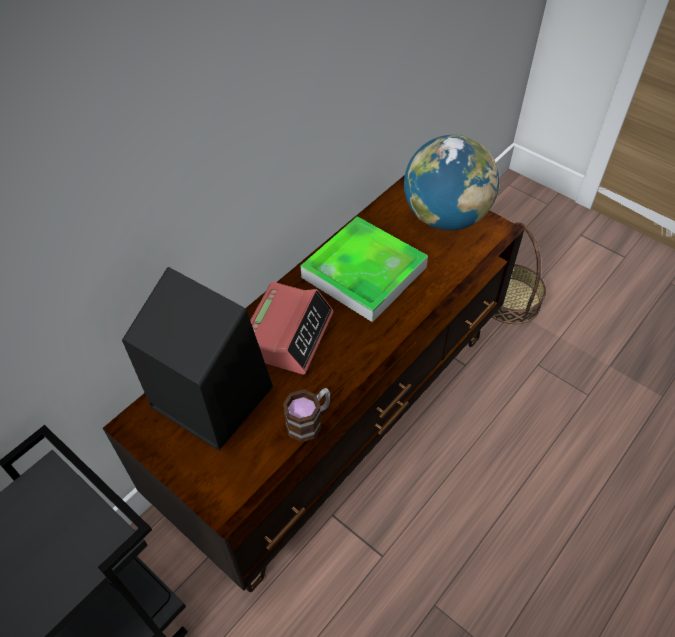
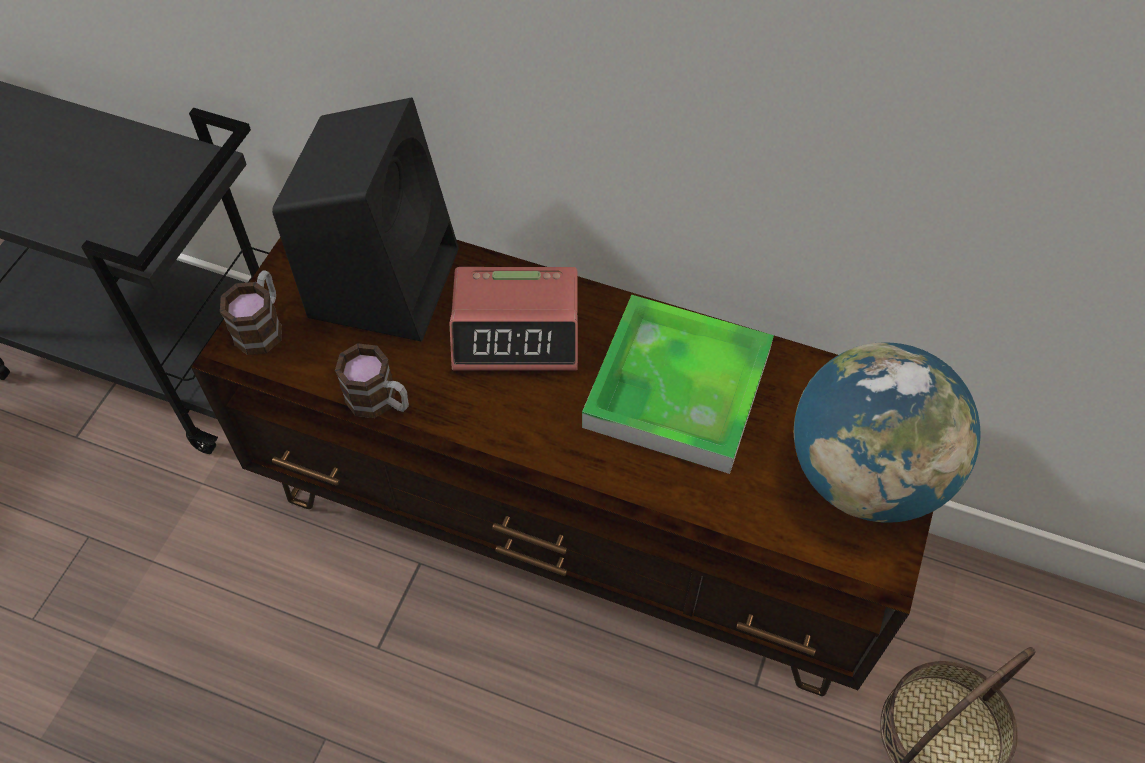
camera: 70 degrees right, 5 degrees up
(211, 482) = (262, 326): none -> mug

